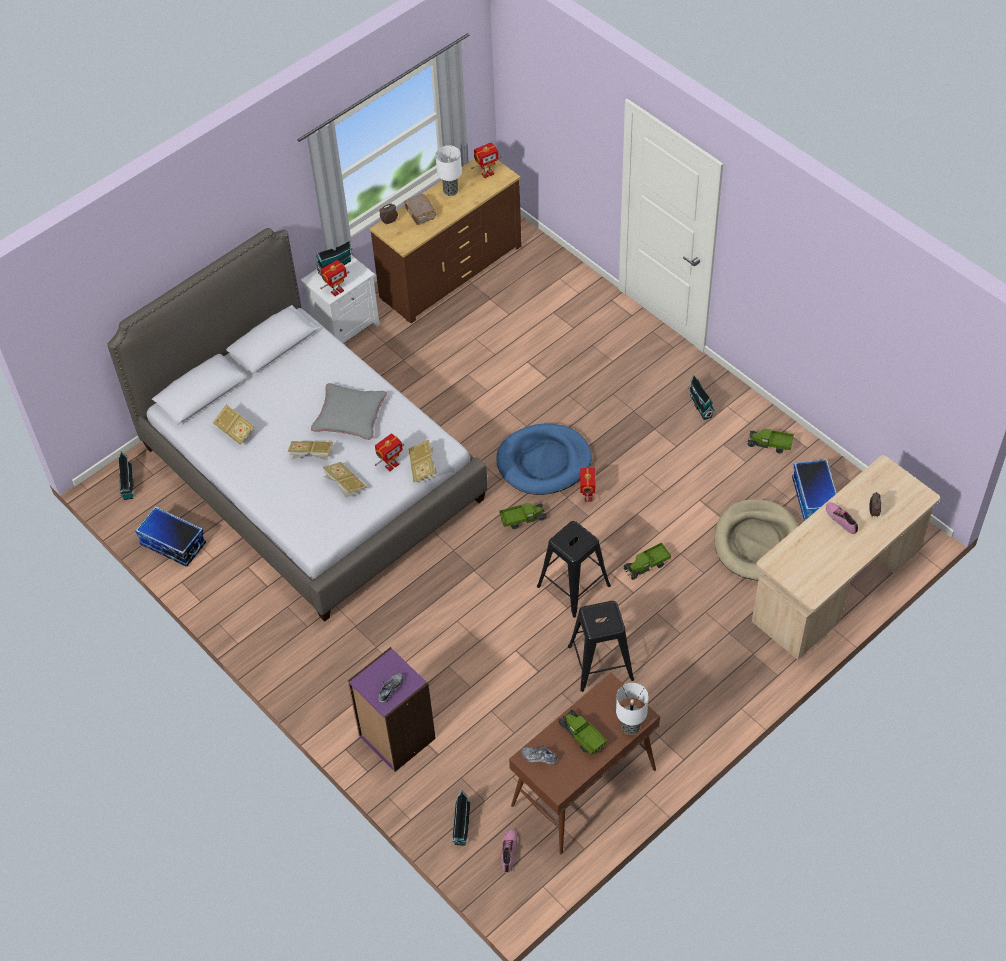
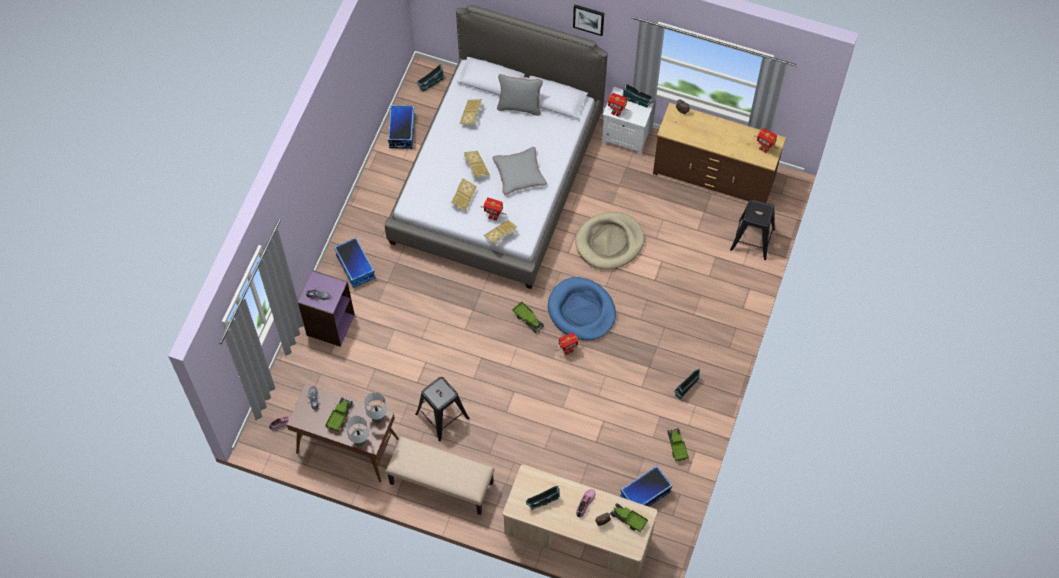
camera: 60 degrees right, 10 degrees up
(247, 204) = (588, 19): none -> picture
(258, 379) = (519, 106): none -> grey pillow
(332, 673) = (356, 267): none -> storage box
(420, 213) = (701, 126): brown book -> none
(450, 191) = (733, 134): table lamp -> table lamp (377, 417)
(461, 827) = (287, 390): toy house -> toy house (542, 501)
(573, 586) = (491, 374): black stool -> black stool (751, 239)
(647, 565) = (531, 411): toy truck -> toy truck (628, 519)
(693, 702) = (441, 483): none -> beige bench
(757, 543) = (587, 472): beige dog bed -> beige dog bed (609, 242)

